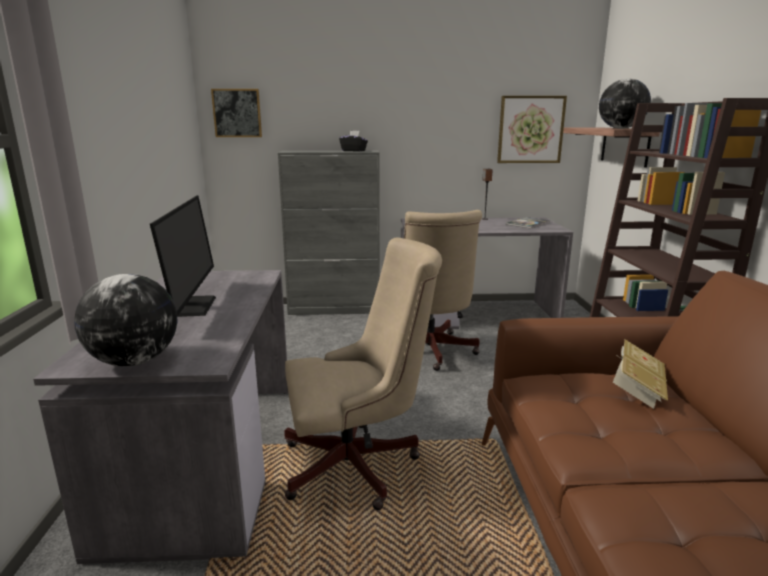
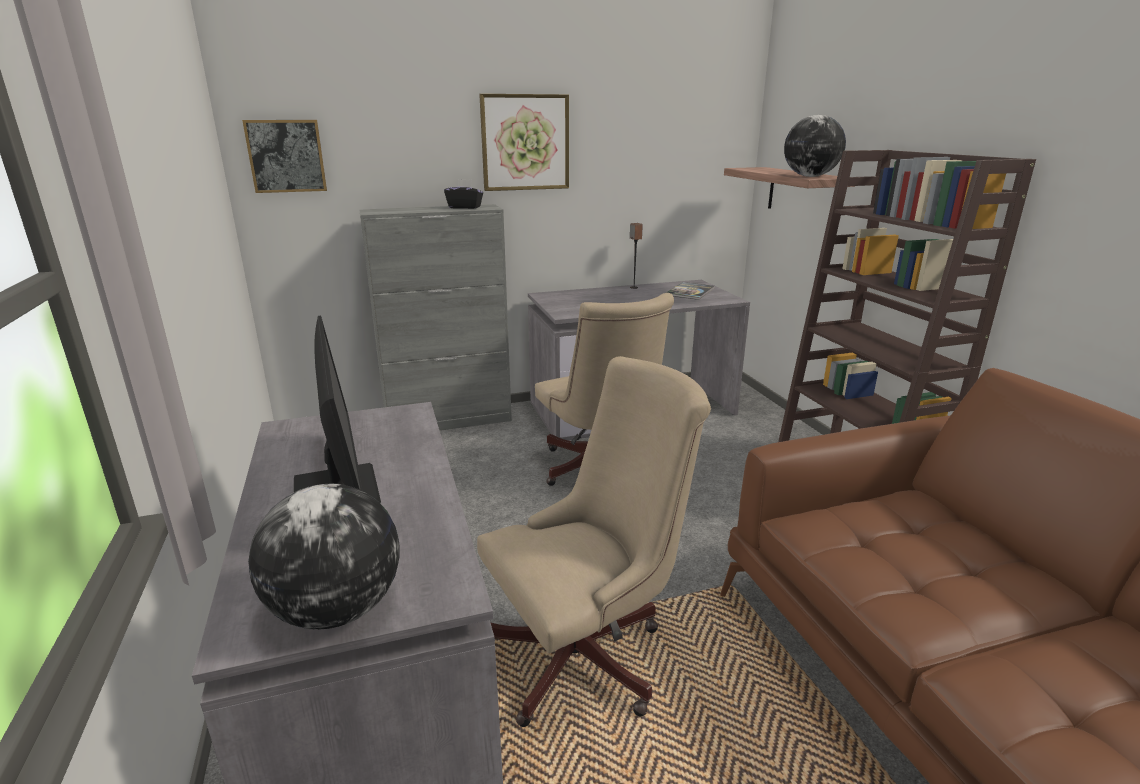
camera: 15 degrees left, 5 degrees up
(530, 129) = (683, 170): picture -> picture (525, 142)
(637, 389) = (921, 518): book -> none

